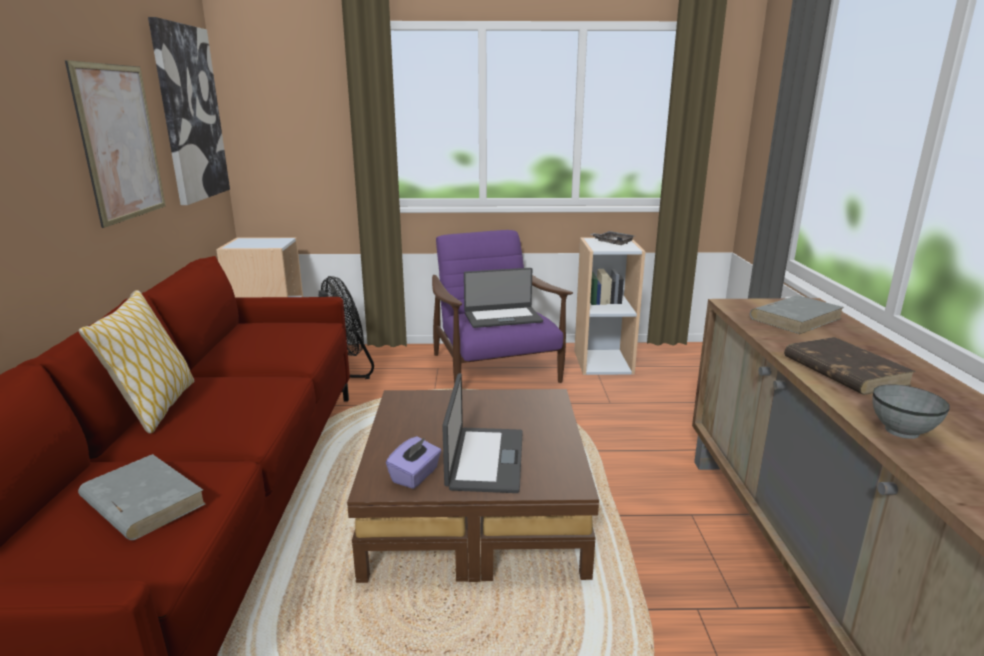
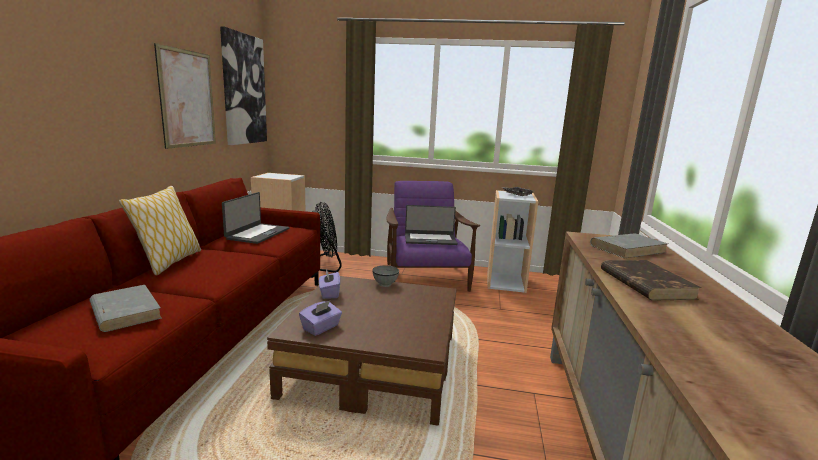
camera: 10 degrees right, 5 degrees down
(400, 420) = (329, 293): none -> purple tissue box
(484, 459) = (374, 324): laptop -> laptop (257, 234)
(901, 430) = (669, 326): grey bowl -> grey bowl (385, 284)

